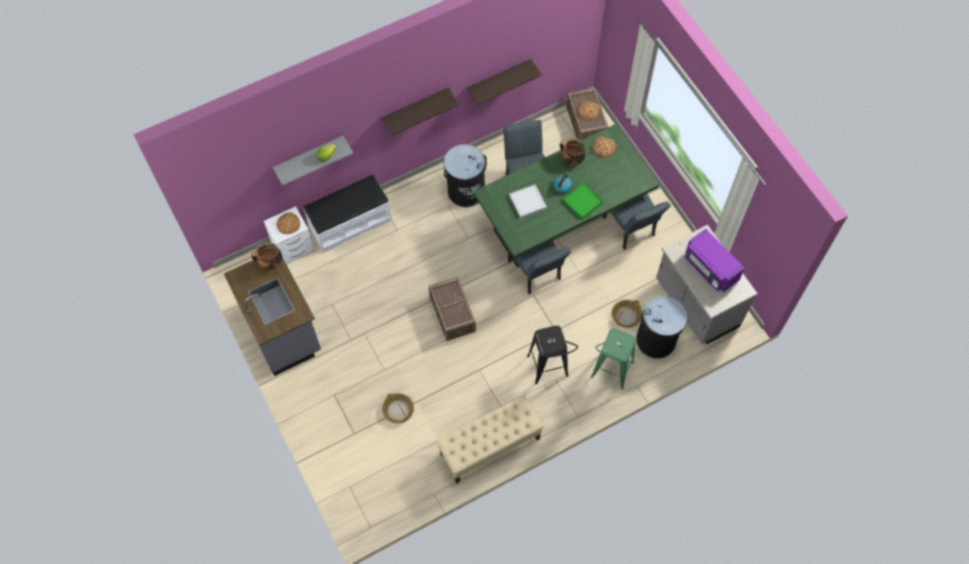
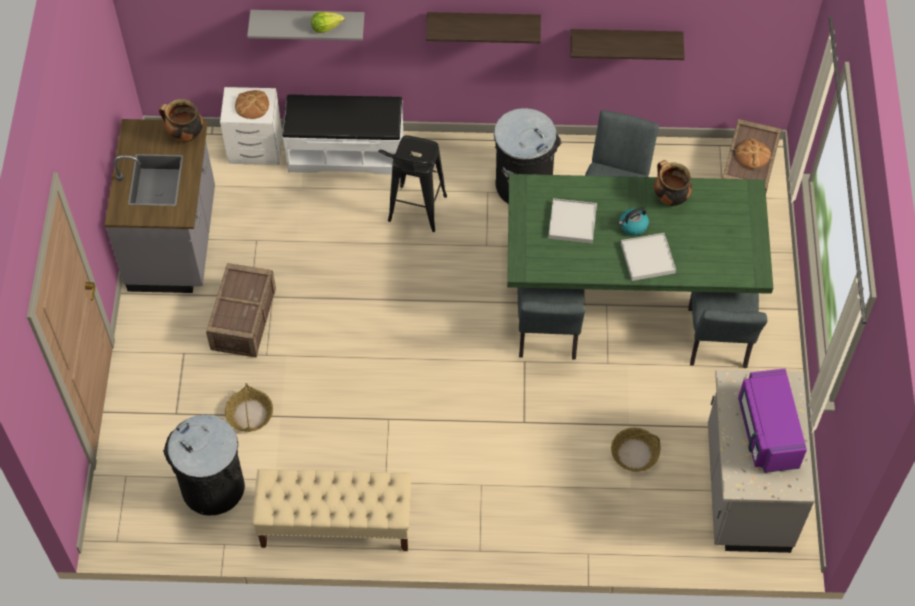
camera: 30 degrees right, 5 degrees down
(452, 314) = (400, 330): crate -> crate (243, 319)
(549, 372) = (479, 471): black stool -> black stool (414, 216)
(582, 202) = (648, 258): green tray -> white tray
(603, 147) = (725, 202): bread -> none
(609, 375) = (559, 520): green stool -> none
(656, 340) = (655, 508): black trash can -> black trash can (213, 488)

